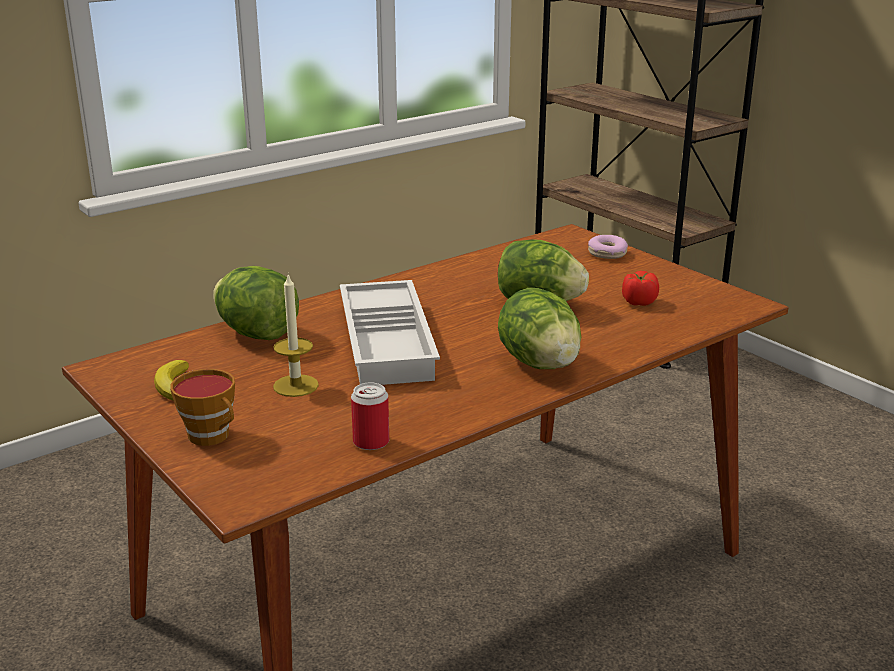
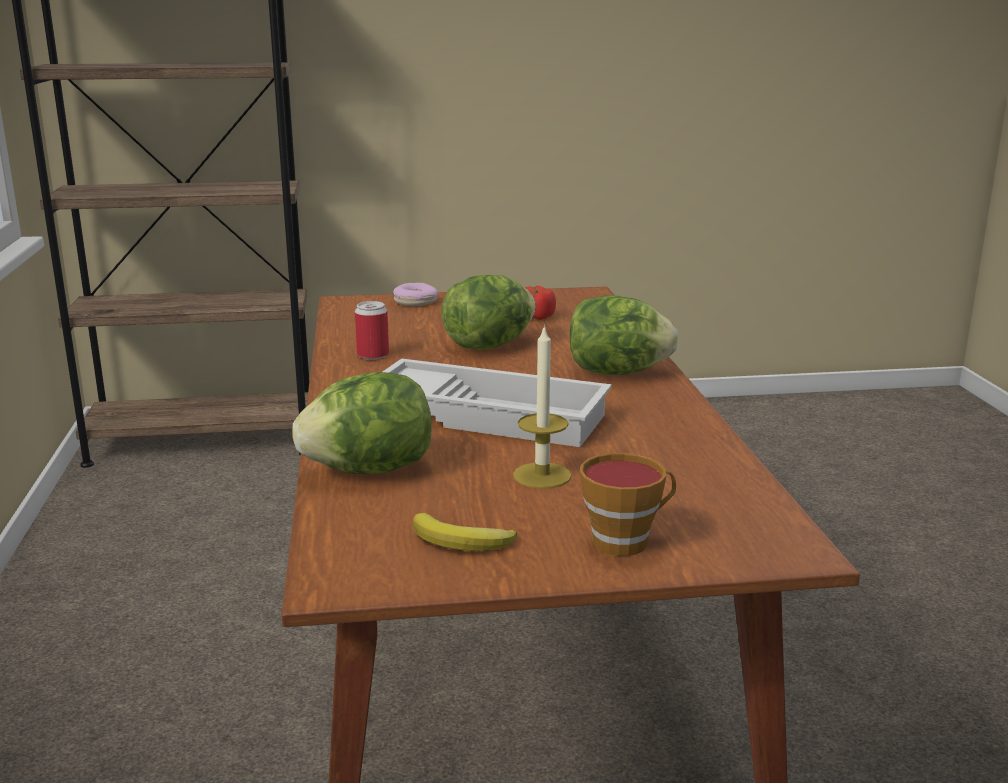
camera: 60 degrees left, 5 degrees down
(371, 442) = (712, 466): can -> can (373, 355)

